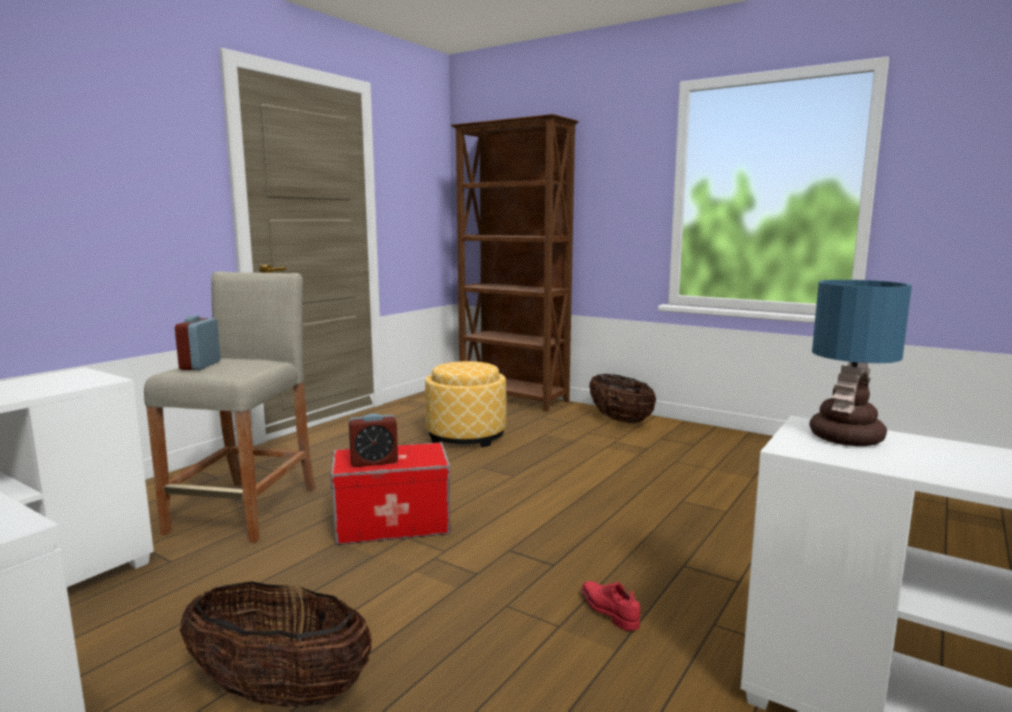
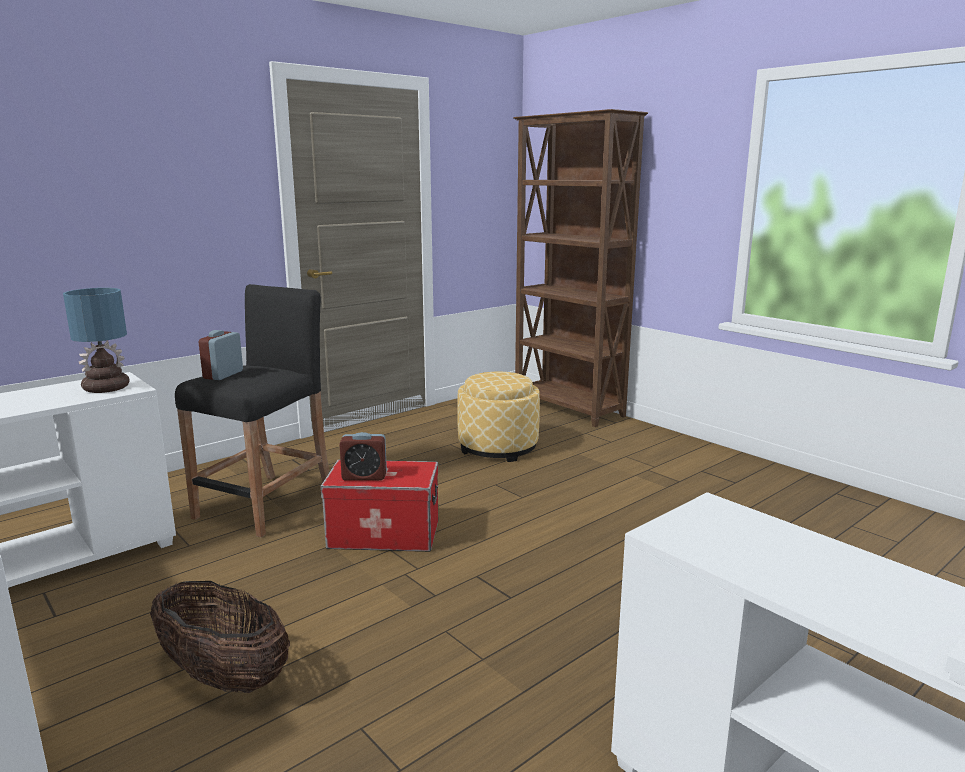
camera: 15 degrees right, 5 degrees up
(245, 510) = (266, 504): beige stool -> black stool
(608, 611) = (537, 652): red shoe -> none
(620, 420) = (668, 444): basket -> none
(845, 436) = (734, 526): table lamp -> table lamp (108, 387)

